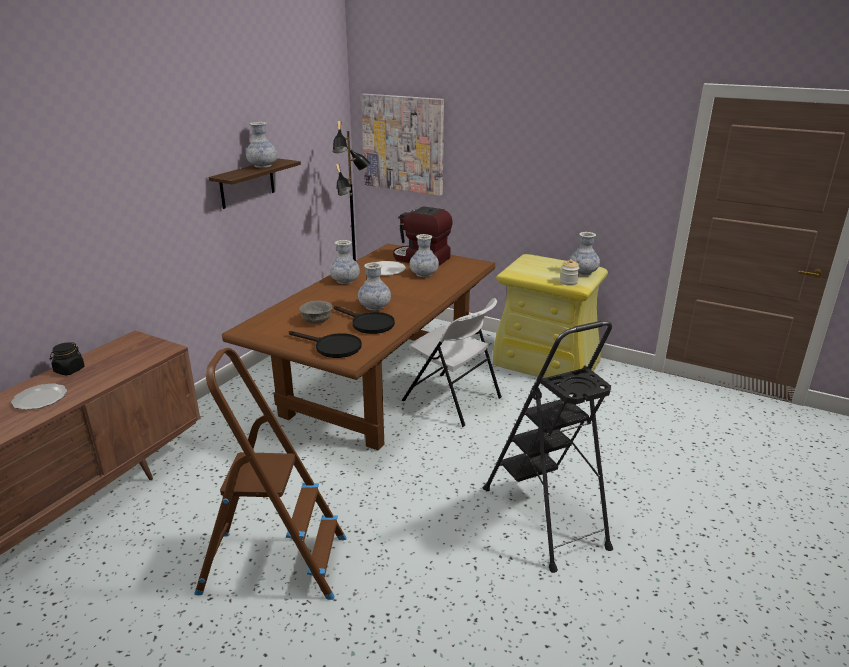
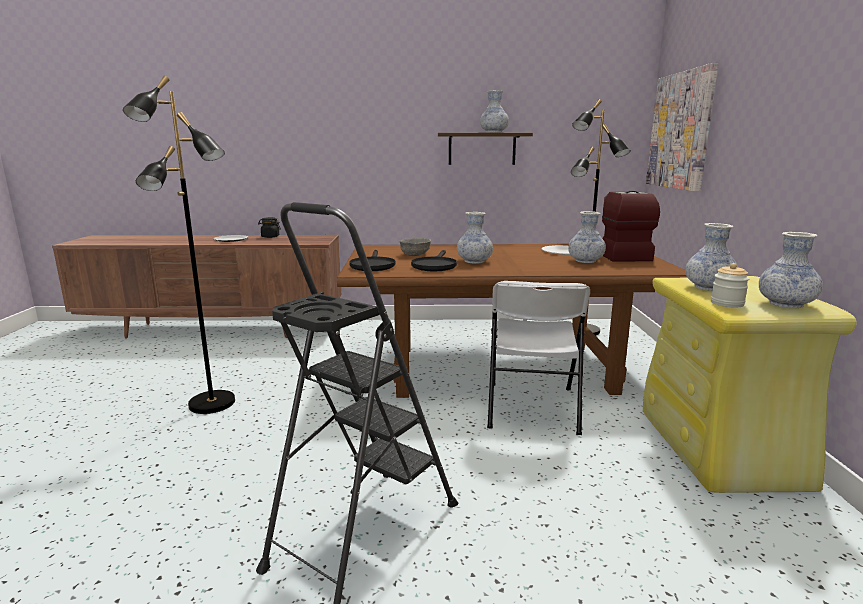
camera: 60 degrees right, 10 degrees down
(276, 564) = (212, 404): brown step ladder -> black floor lamp
(345, 281) = (509, 248): vase -> vase (708, 287)

